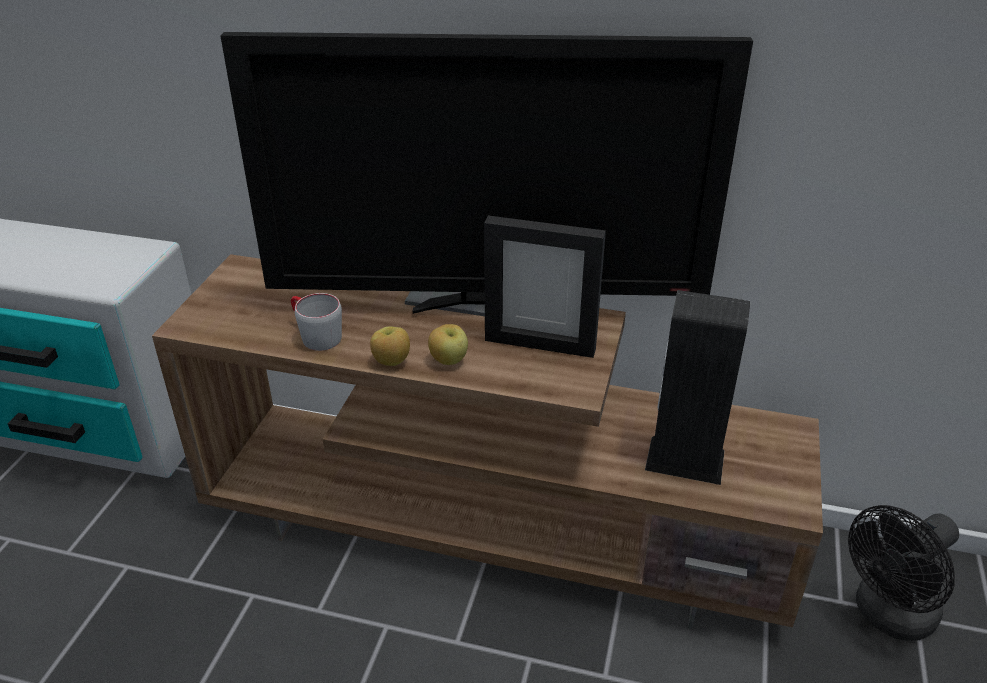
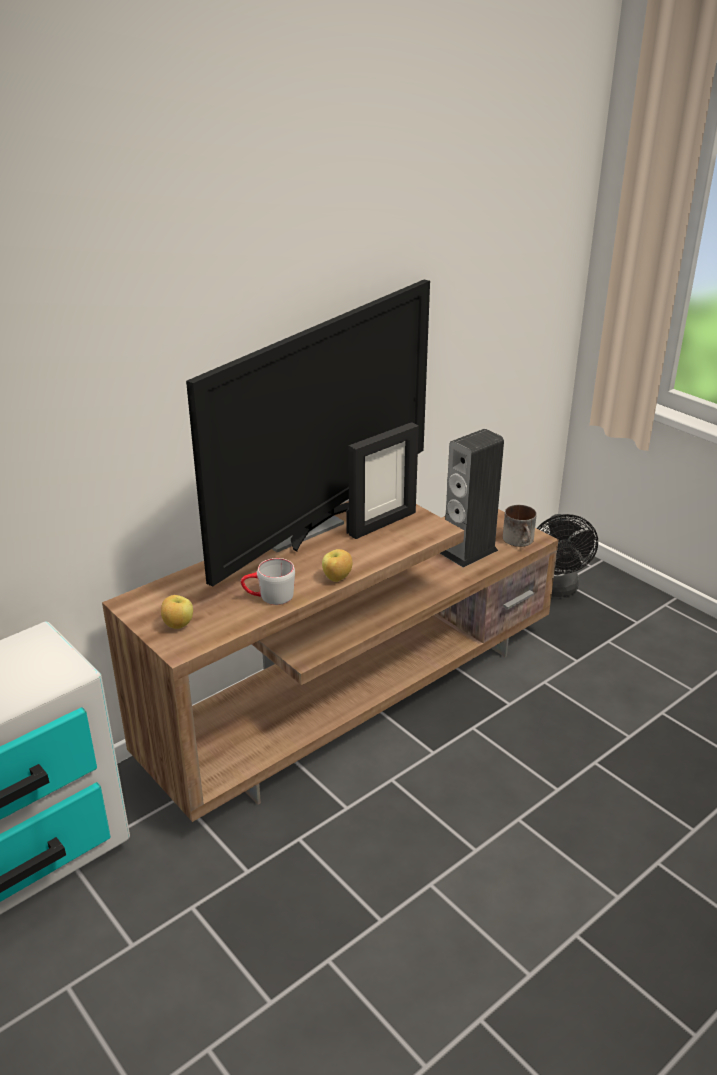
camera: 55 degrees left, 5 degrees down
(449, 360) = (361, 558): apple -> apple (178, 625)
(770, 496) = (521, 541): none -> mug

